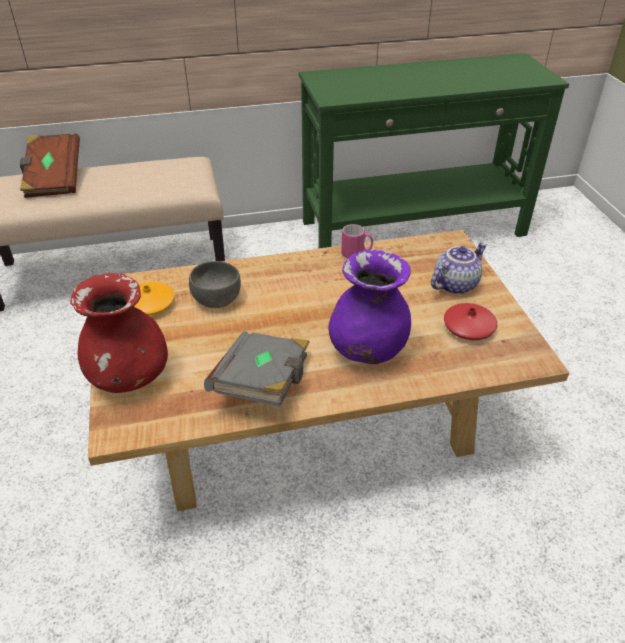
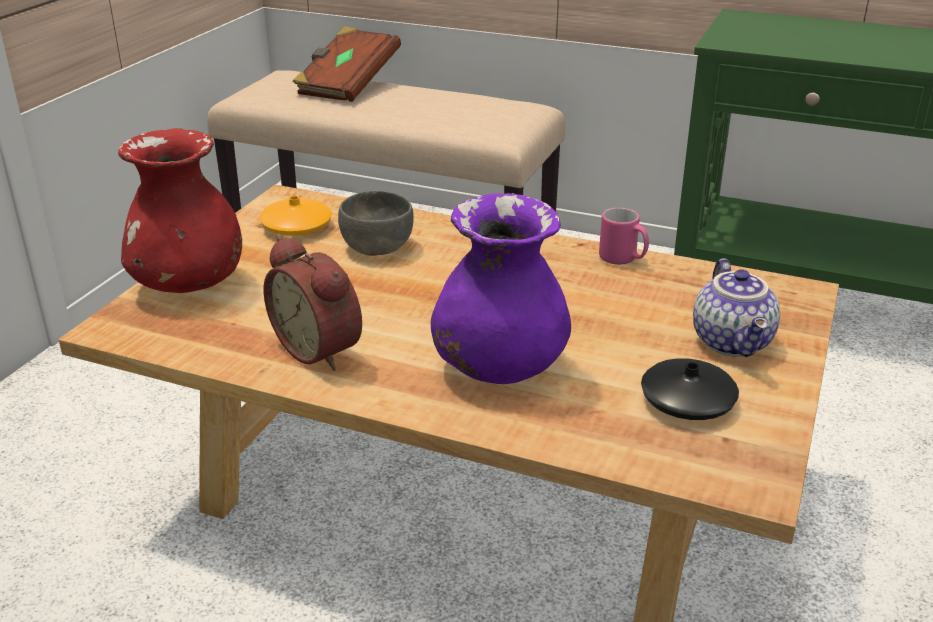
camera: 35 degrees right, 10 degrees down
(264, 383) = (321, 348): grey book -> alarm clock
(454, 284) = (734, 342): teapot -> teapot turned 90 degrees clockwise
(468, 327) = (687, 401): red vase -> black vase

